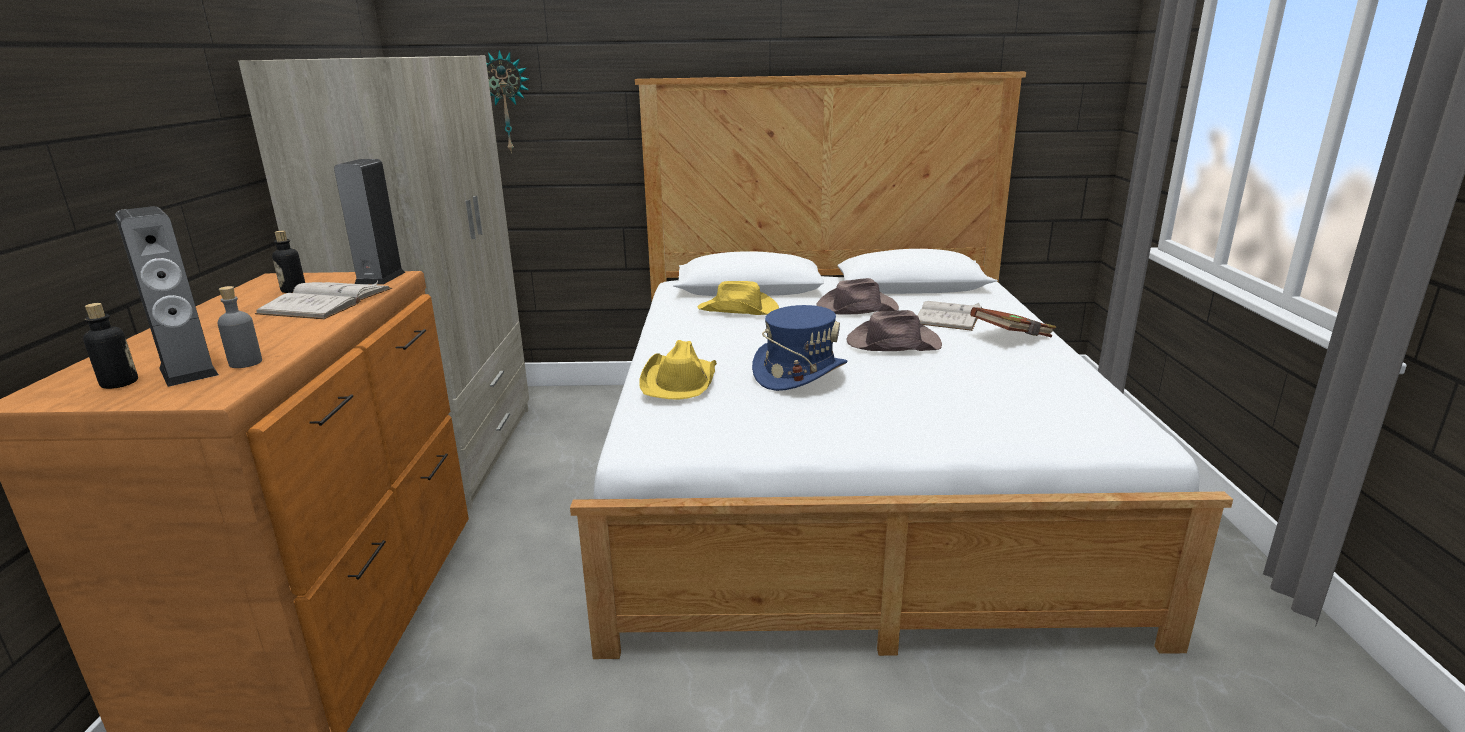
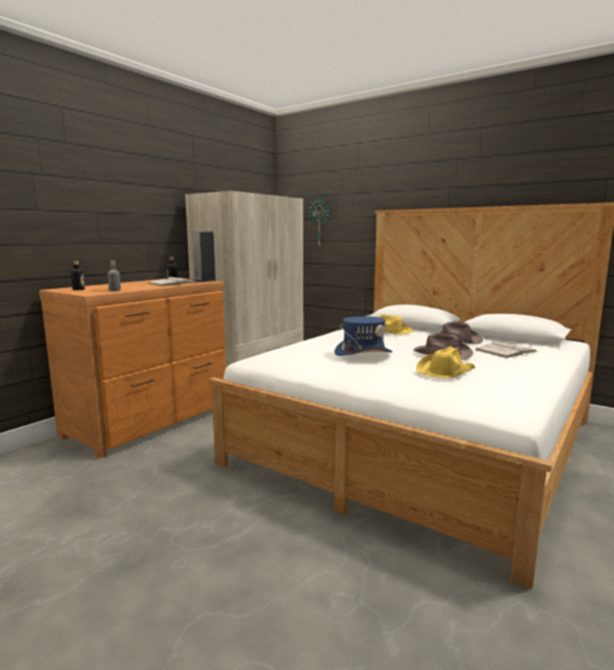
camera: 35 degrees right, 10 degrees down
(188, 371) = (98, 290): speaker -> none
(680, 381) = (304, 346): yellow hat -> yellow hat (445, 371)
(1012, 337) = (528, 365): brown book -> none

